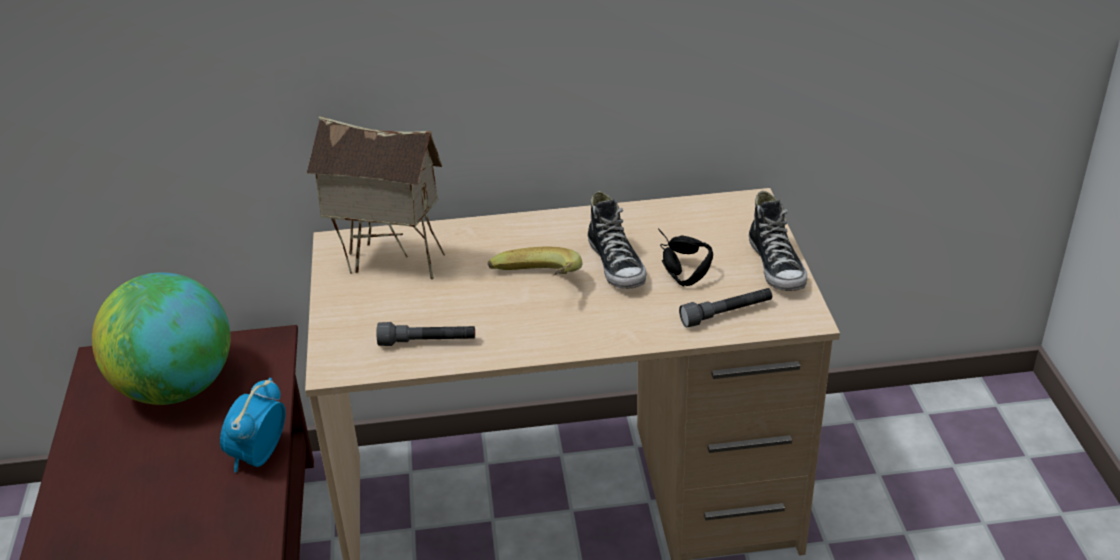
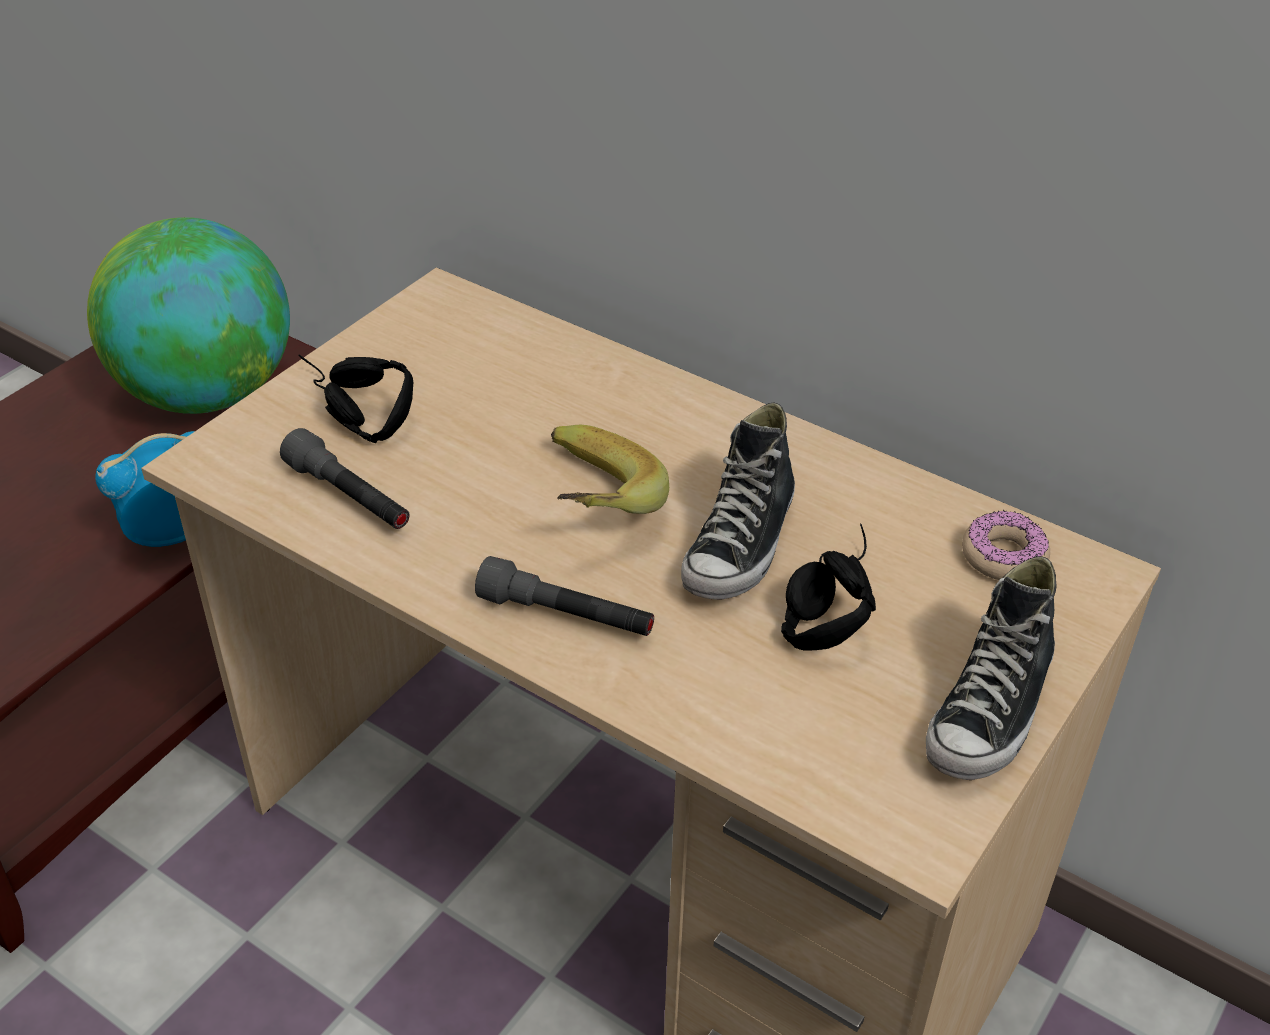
camera: 40 degrees right, 5 degrees up
(369, 312) = (344, 411): none -> black headphones
(388, 264) = (455, 360): toy house -> none
(714, 213) = (1003, 556): none -> donut
(726, 314) = (797, 737): grey flashlight -> grey flashlight (566, 616)

